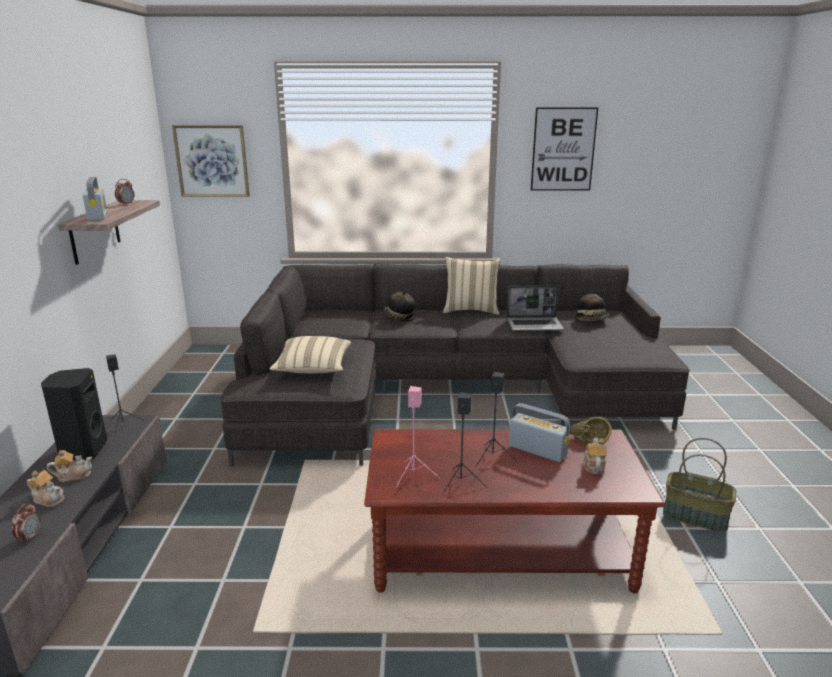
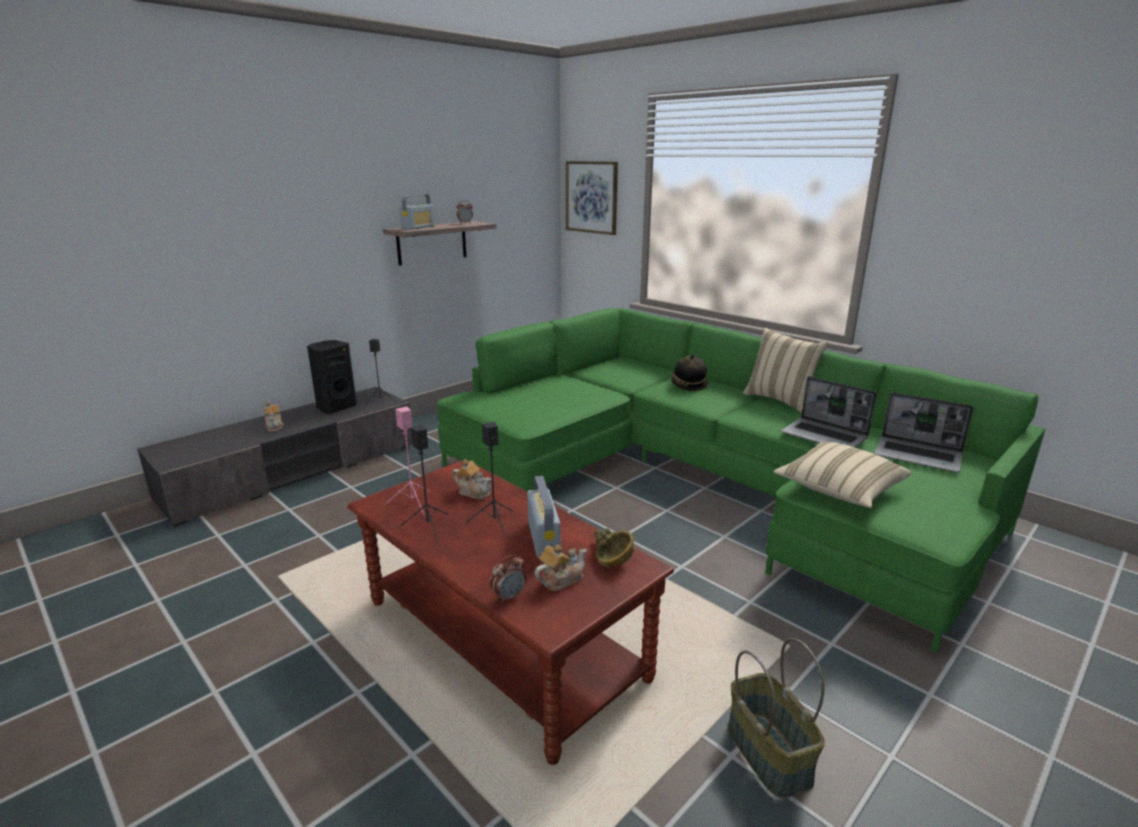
camera: 45 degrees right, 0 degrees up
(30, 537) = (232, 442): alarm clock -> alarm clock (509, 597)
(73, 475) = (307, 419): teapot -> teapot (474, 492)
(313, 368) = (528, 401): beige pillow -> beige pillow (839, 491)
(443, 389) = (704, 480): grey sofa -> green sofa
(563, 149) = (978, 202): picture -> none
(591, 320) = (919, 456): hat -> laptop

